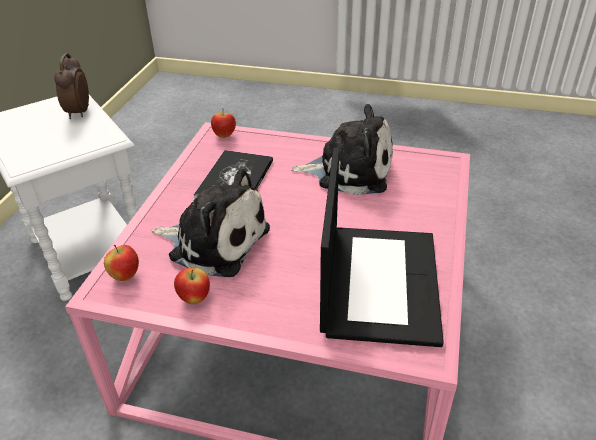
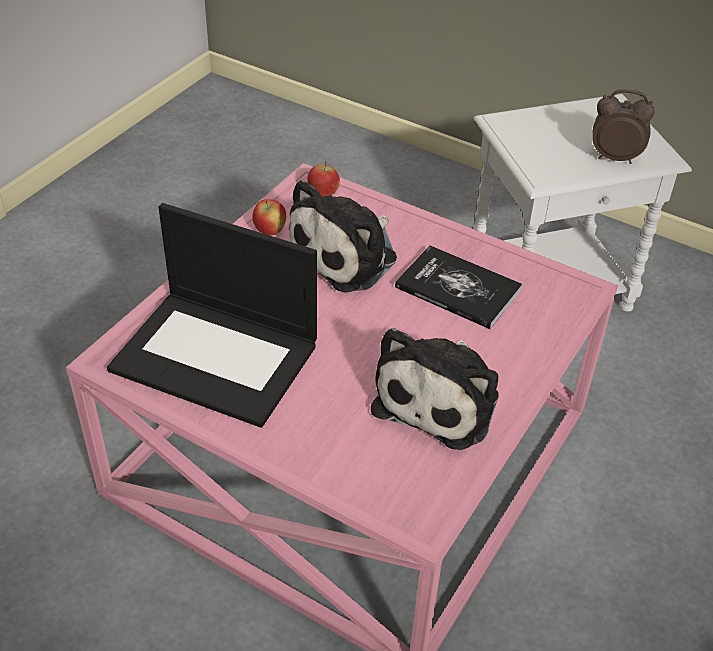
camera: 105 degrees right, 5 degrees up
(224, 135) = (571, 296): apple -> none

